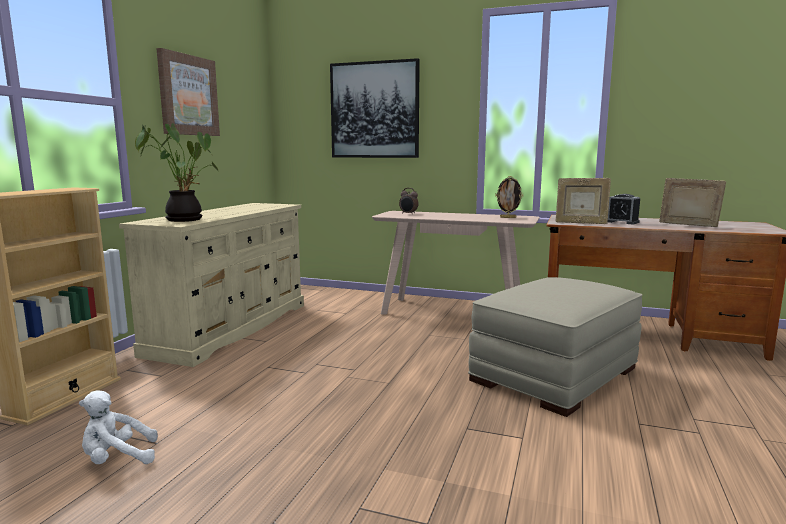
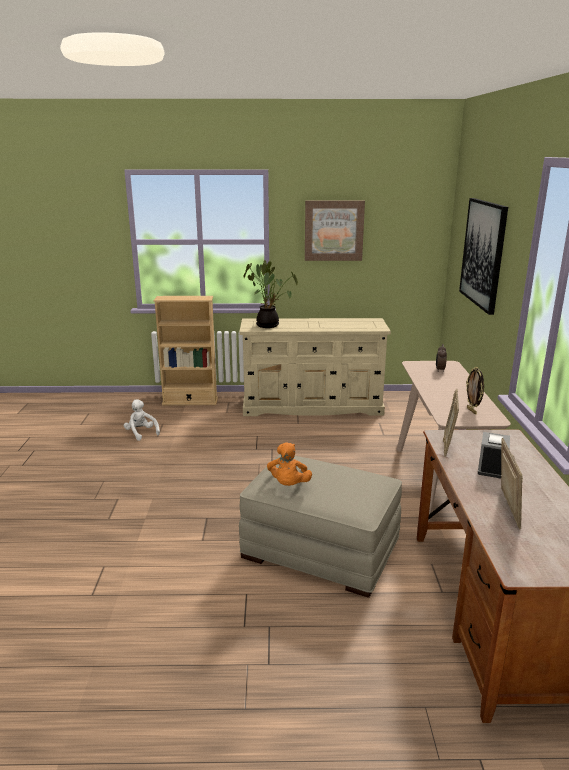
camera: 70 degrees right, 10 degrees up
(567, 300) = (288, 485): none -> orange plush toy

